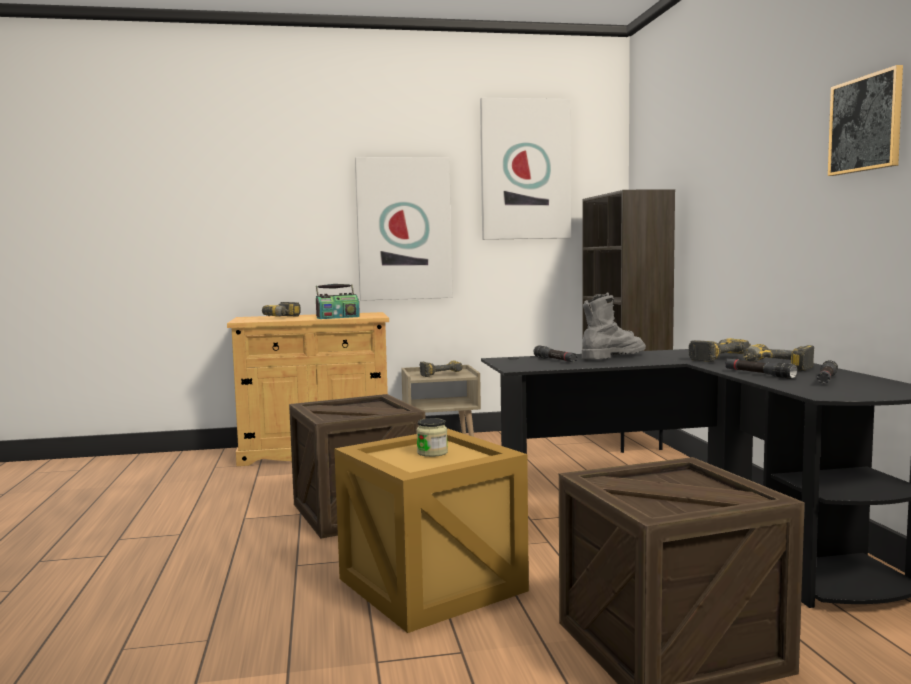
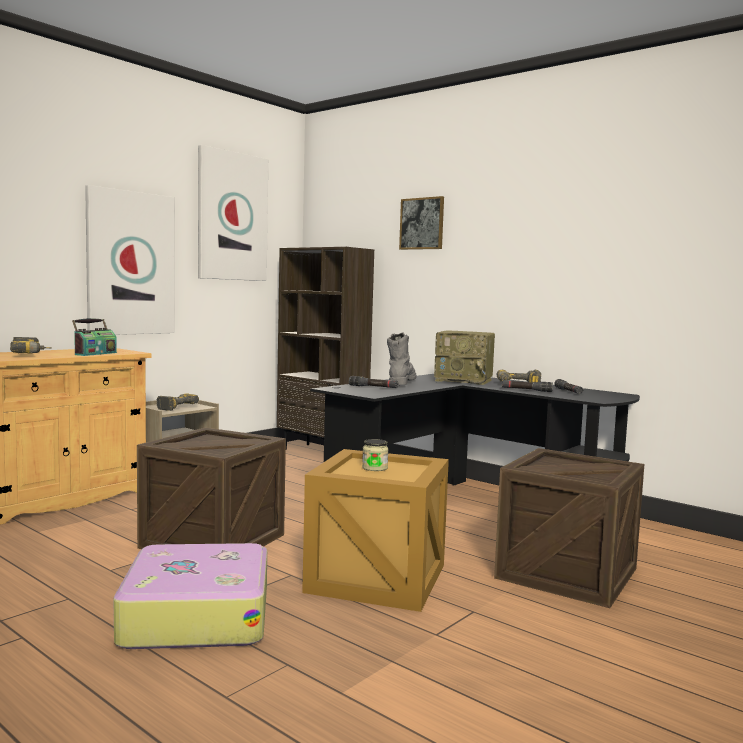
camera: 40 degrees left, 0 degrees up
(228, 573) = (196, 615): none -> suitcase
(714, 358) = (465, 380): power drill -> radio
(865, 124) = (567, 227): picture -> picture (422, 223)

